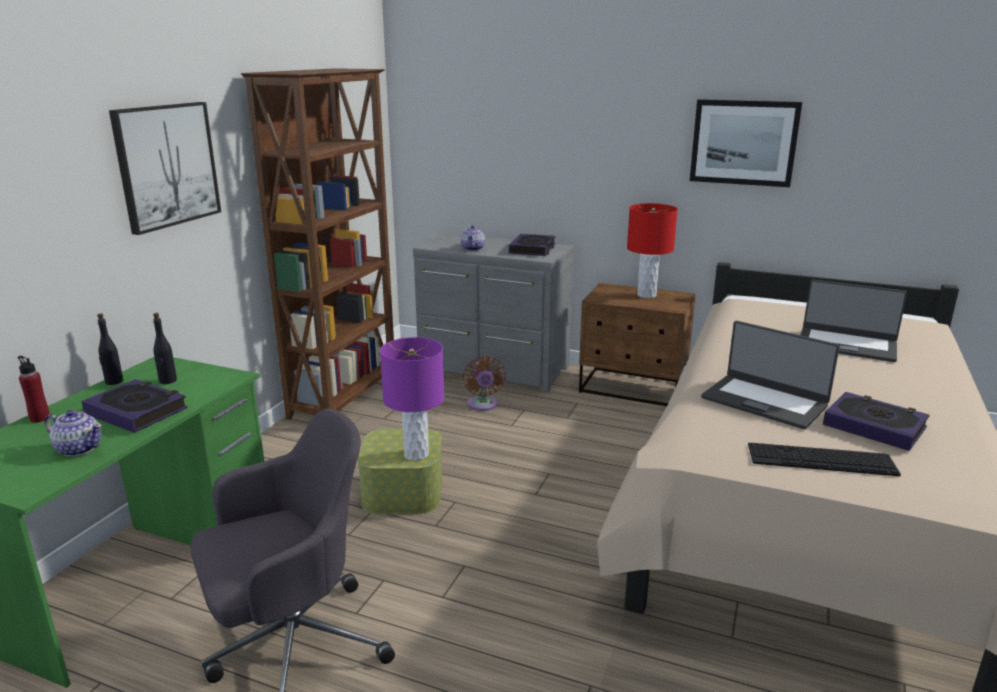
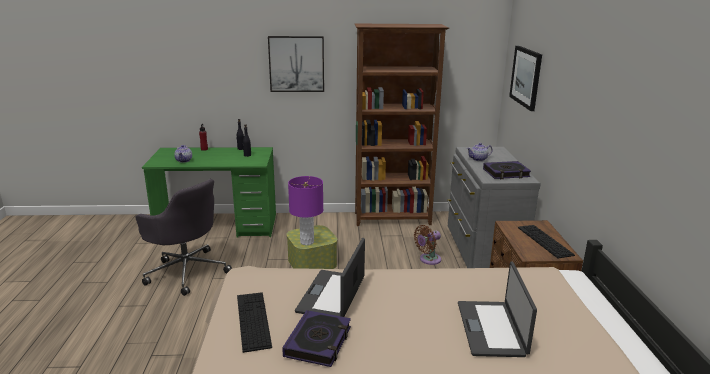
camera: 65 degrees right, 0 degrees up
(137, 411) = (217, 159): book -> none
(646, 295) = (544, 241): red table lamp -> keyboard
(743, 142) = (629, 133): picture -> picture (526, 77)

